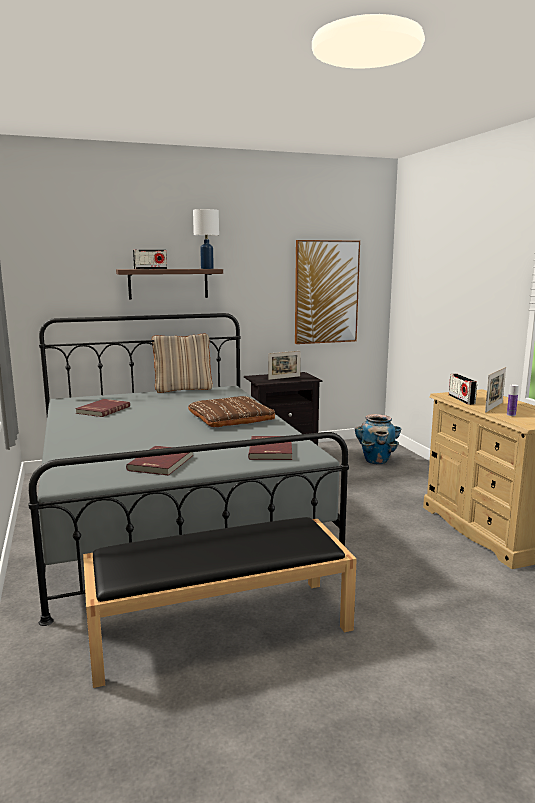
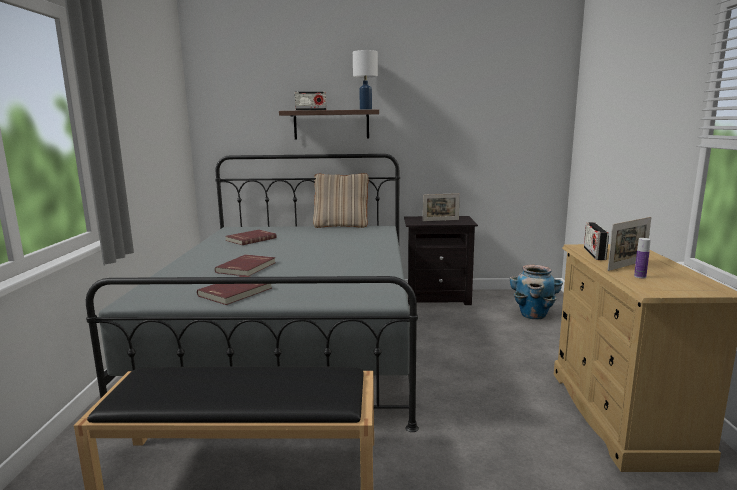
camera: 20 degrees right, 0 degrees up
(231, 418) = (351, 255): brown pillow -> none
(272, 450) = (351, 291): red book -> red book (247, 267)
(326, 292) = (495, 133): picture -> none

